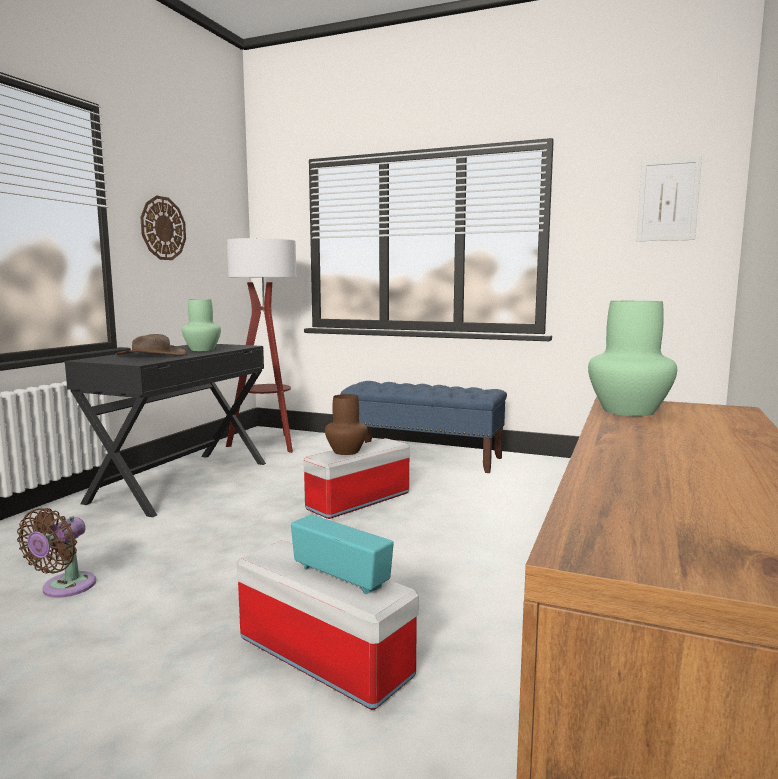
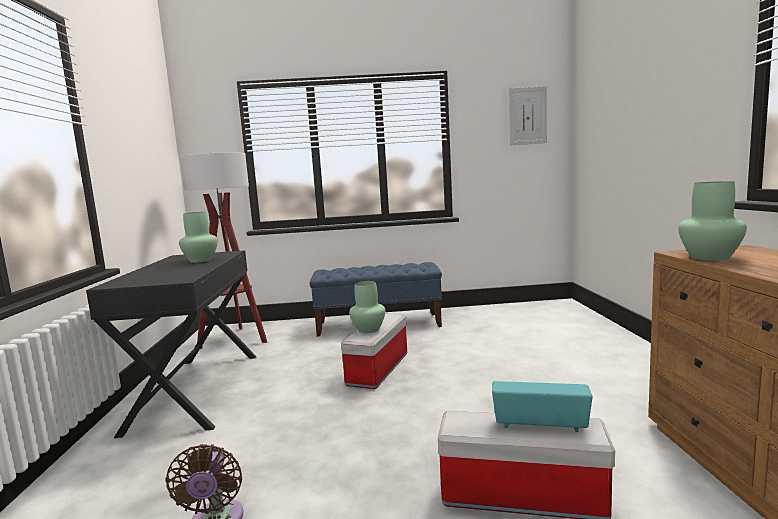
camera: 25 degrees left, 0 degrees up
(151, 355) = (166, 271): brown hat -> none
(163, 228) = (123, 146): wall clock -> none
(345, 451) = (368, 329): brown vase -> green vase

